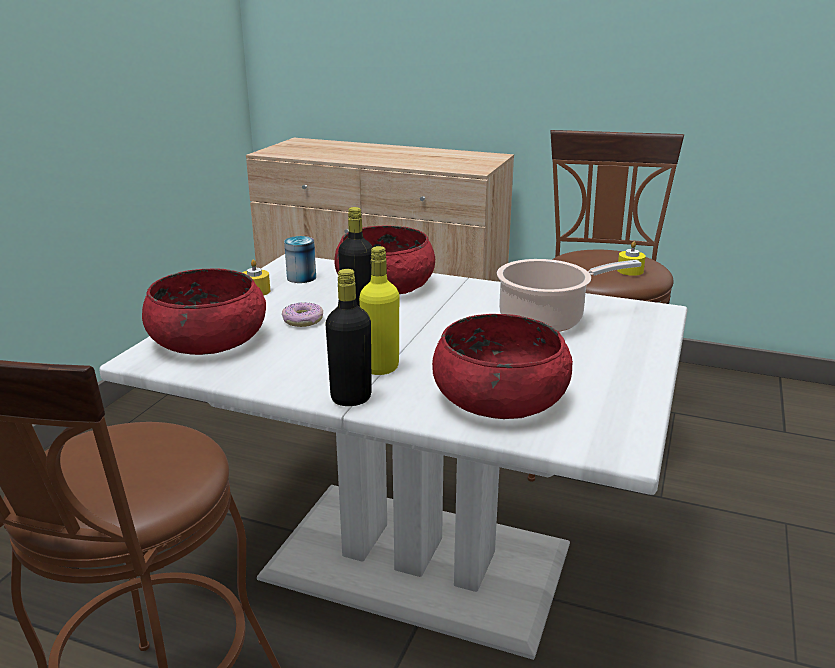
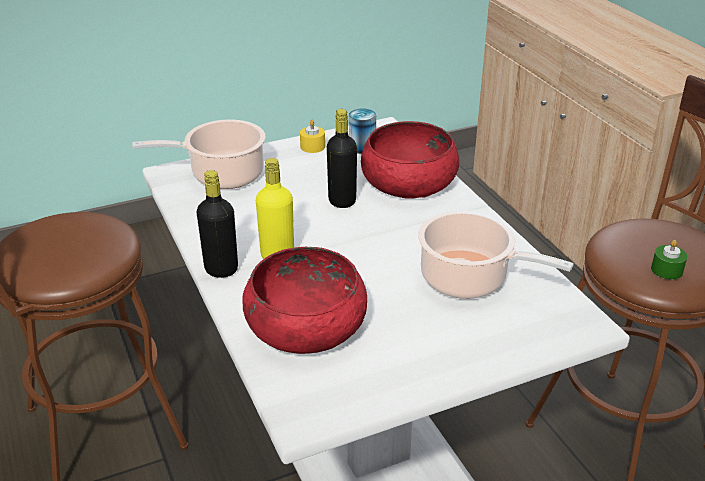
camera: 45 degrees right, 10 degrees up
(208, 339) = (222, 175): red bowl -> cooking pot
(303, 321) = (298, 189): donut -> none
(630, 271) = (666, 270): yellow candle -> green candle

